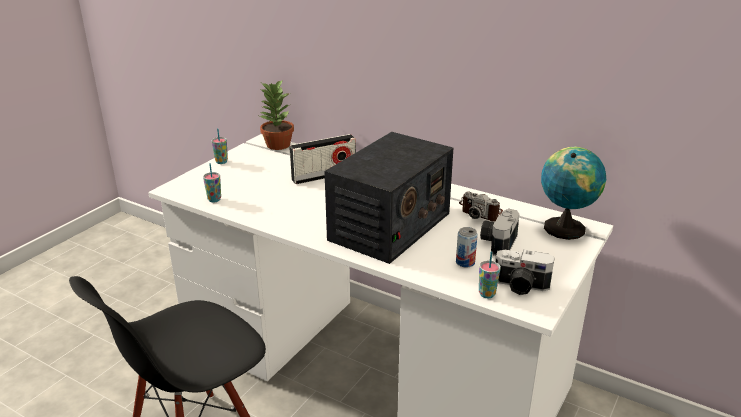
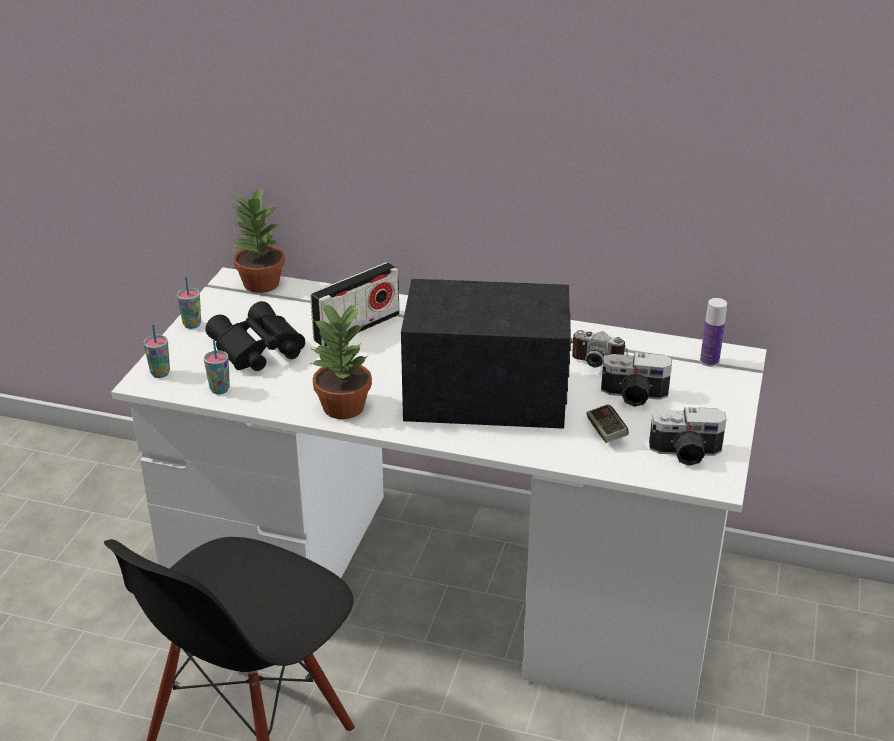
camera: 15 degrees left, 5 degrees up
(252, 180) = (256, 350): none -> black binoculars
(287, 221) = (344, 407): none -> potted plant
(389, 227) = (487, 395): radio -> radio turned 105 degrees counterclockwise
(465, 262) = (606, 432): can -> game controller
(487, 294) = (650, 471): cup -> cup (160, 373)
(497, 242) = (634, 396): camera -> camera turned 90 degrees counterclockwise
(565, 227) = (709, 361): globe -> bottle

